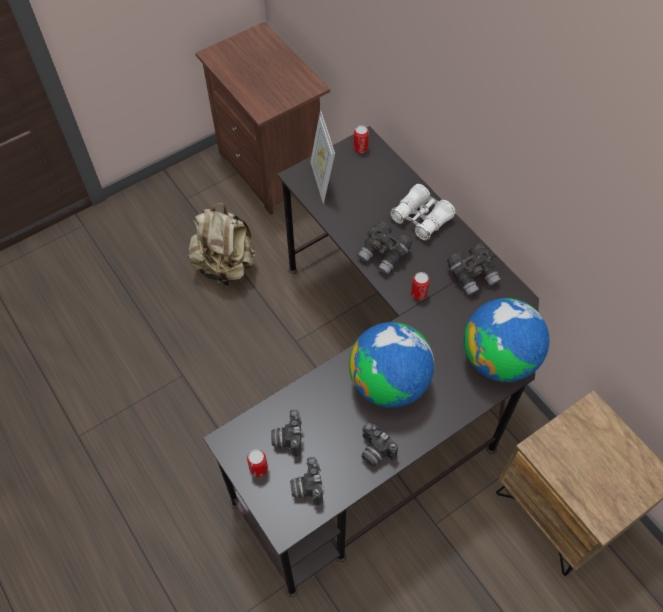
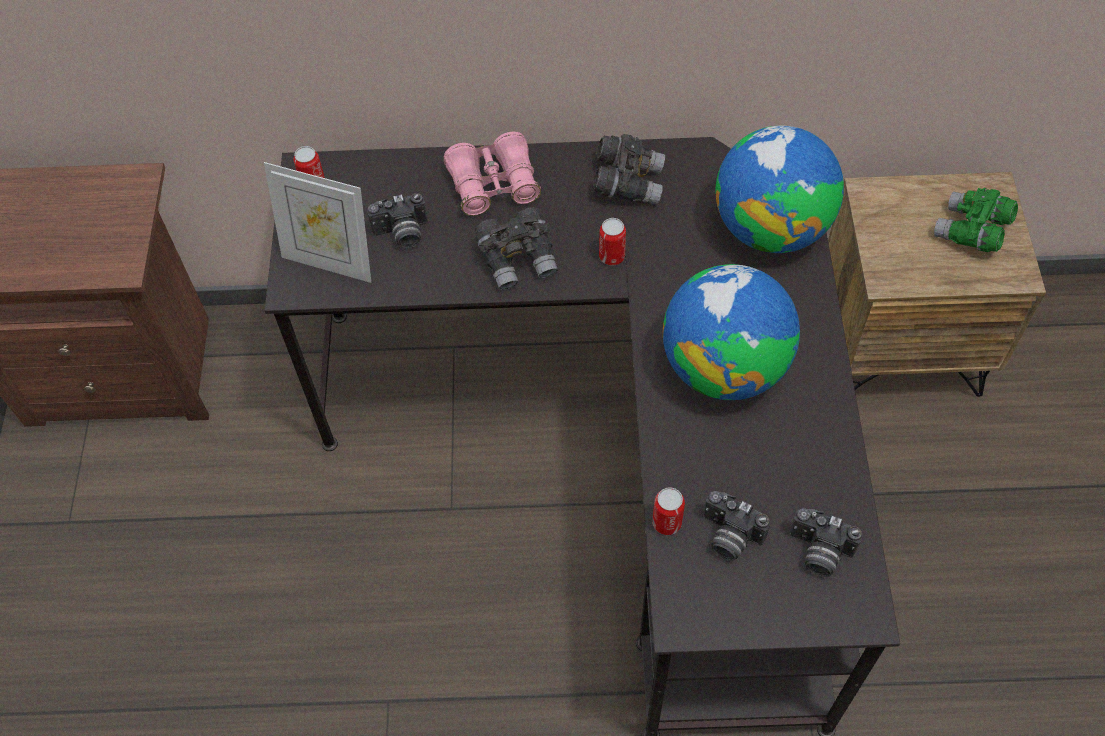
camera: 55 degrees left, 0 degrees up
(225, 266) = (246, 533): beige backpack -> none
(259, 468) = (753, 600): can -> can (666, 522)
(374, 452) = (816, 442): camera -> camera (402, 234)
(421, 218) = (493, 184): white binoculars -> pink binoculars
(612, 479) = (971, 232): none -> green binoculars

